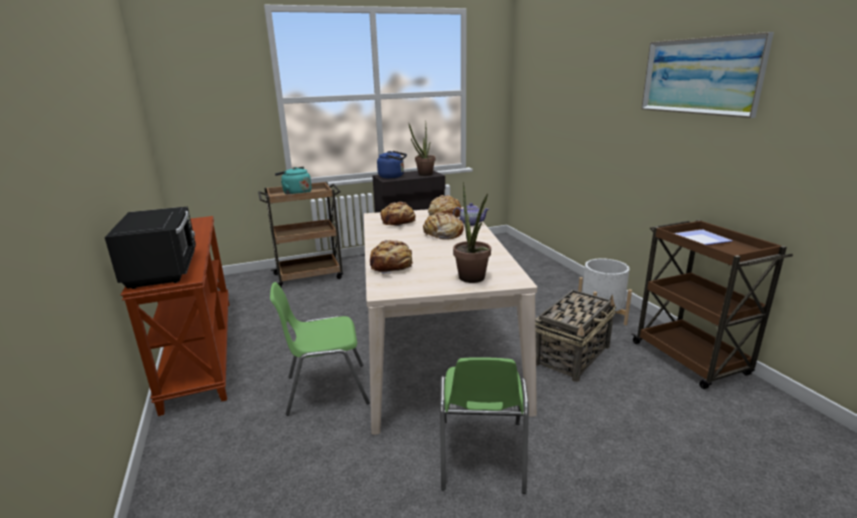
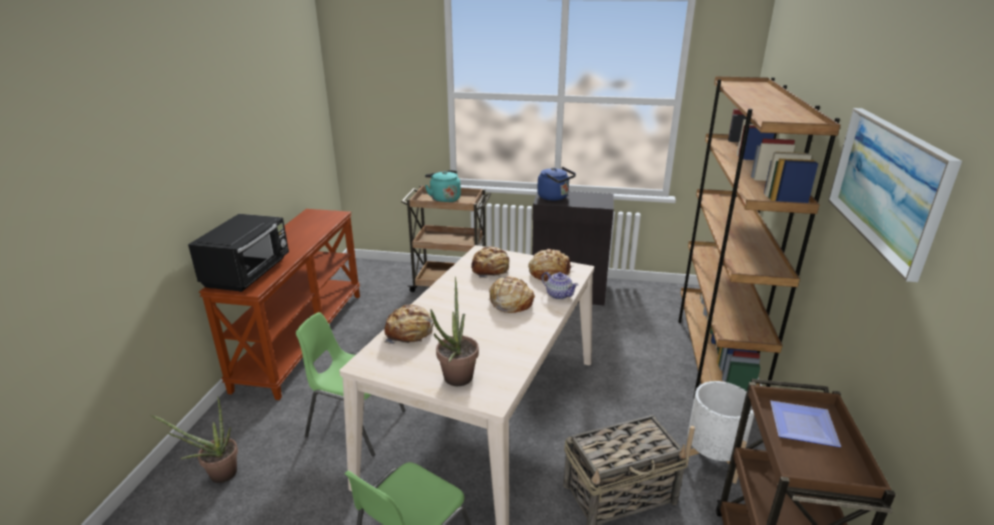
camera: 30 degrees right, 5 degrees up
(423, 175) = (590, 202): potted plant -> potted plant (217, 475)
(545, 269) = (713, 359): none -> brown bookcase

